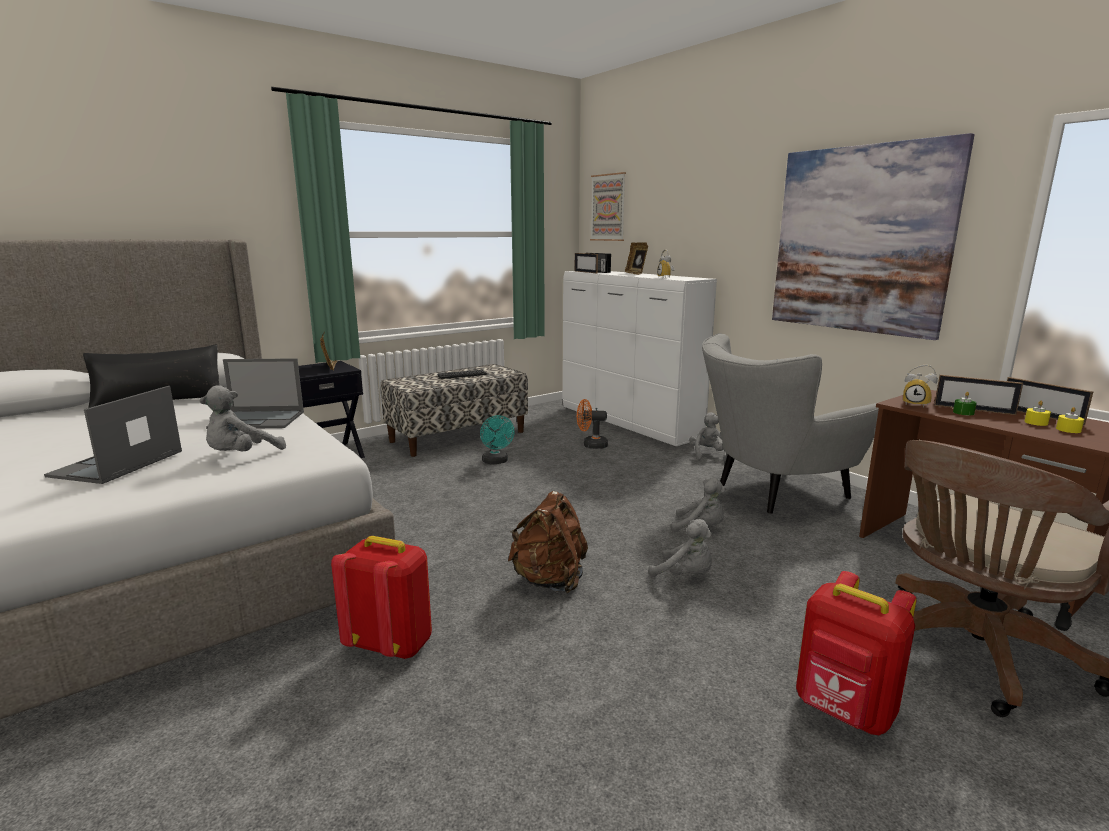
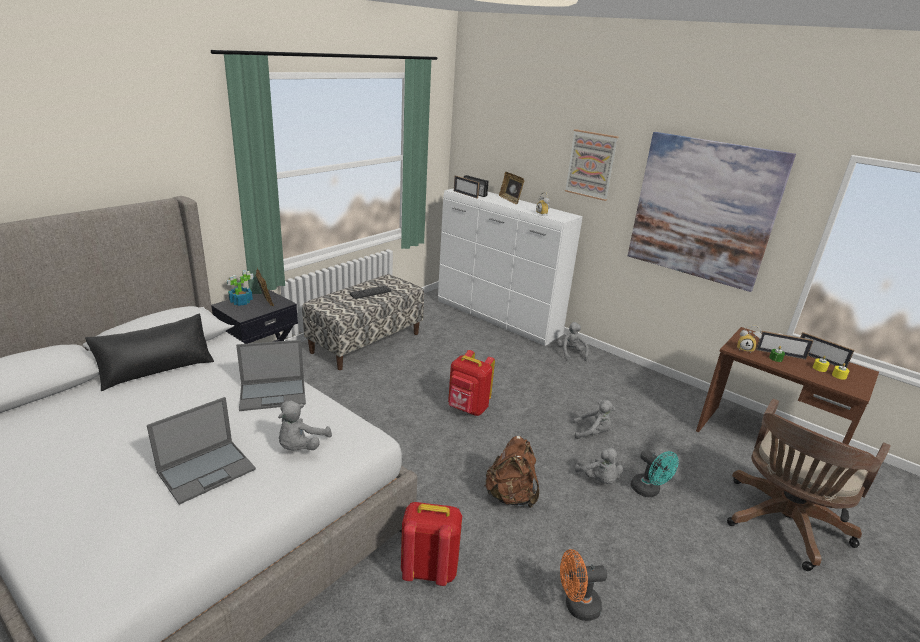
camera: 15 degrees left, 10 degrees up
(116, 464) = (207, 470): laptop -> laptop turned 135 degrees counterclockwise
(303, 367) = (240, 302): none -> potted plant
(496, 462) = (413, 372): turquoise fan -> turquoise fan (648, 491)
(591, 445) = (479, 347): orange fan -> orange fan (576, 606)
(608, 207) = (482, 134): picture -> picture (591, 164)
(685, 575) = (599, 480): grey plush toy -> grey plush toy turned 45 degrees clockwise
(773, 493) = (629, 392): grey armchair -> none
(844, 712) = (727, 580): red backpack -> red backpack (467, 409)

